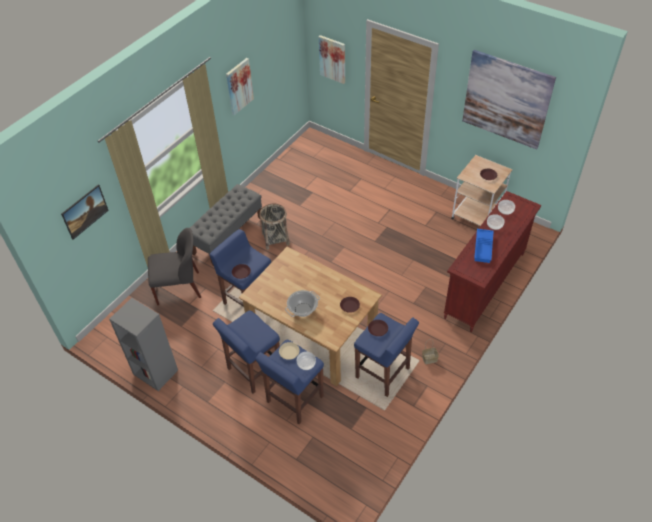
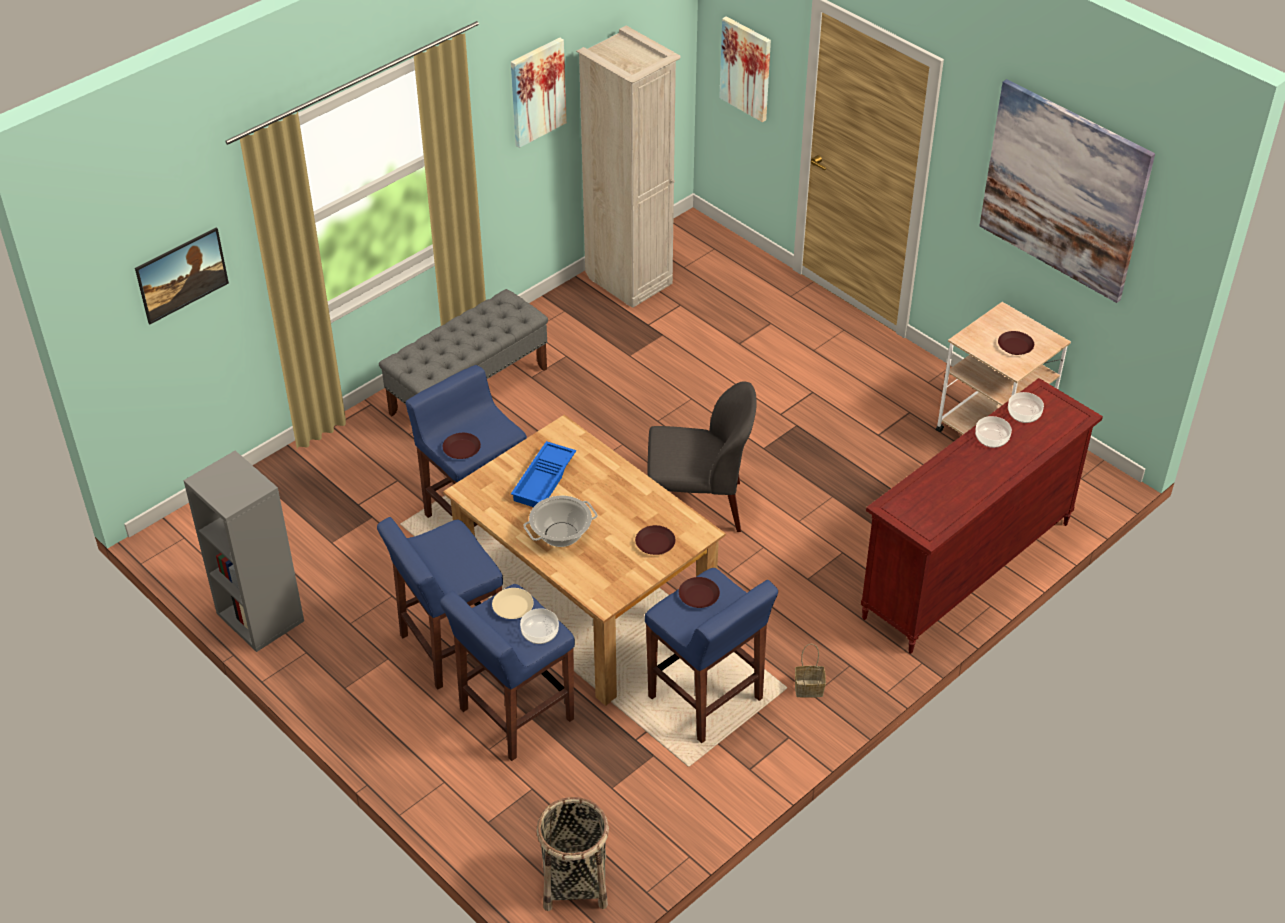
camera: 10 degrees right, 5 degrees down
(179, 288) = (347, 472): grey chair -> grey chair (698, 506)
(275, 239) = (562, 411): basket -> basket (575, 882)
(290, 167) = (630, 280): none -> beige cabinet
(483, 248) = (955, 477): blue tray -> blue tray (545, 480)

